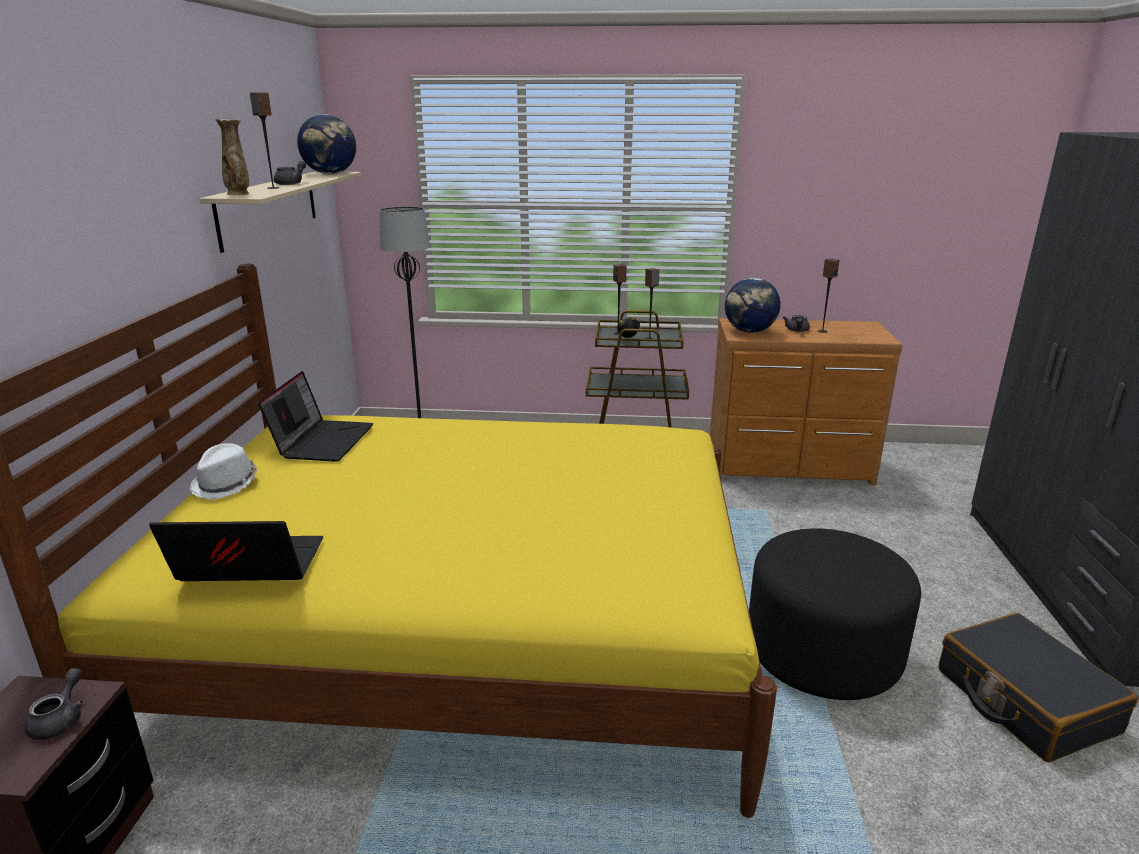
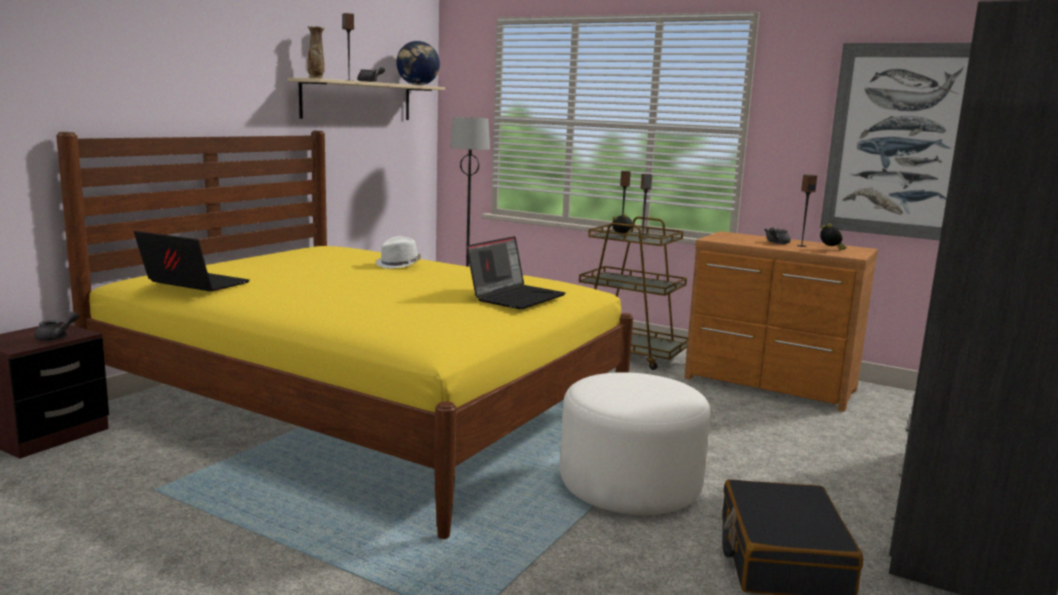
camera: 25 degrees right, 10 degrees down
(226, 484) = (237, 259): white hat -> white hat (399, 265)
(322, 441) = (321, 253): laptop -> laptop (516, 297)
(749, 331) = (729, 238): globe -> none
(822, 652) = (630, 485): black ottoman -> white ottoman
(852, 332) = (830, 249): none -> alarm clock
(891, 211) = (902, 141): none -> picture

